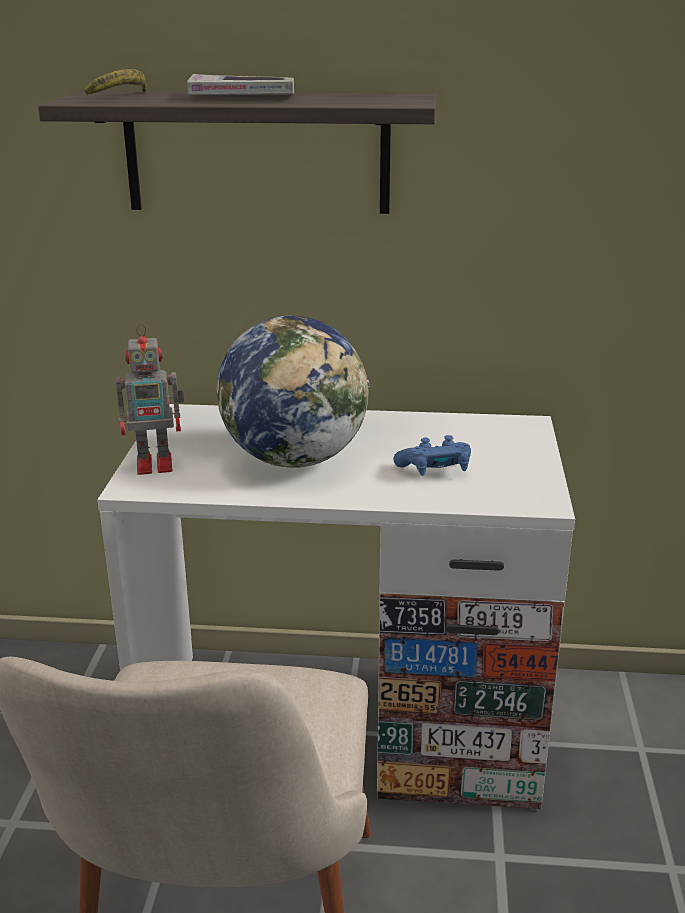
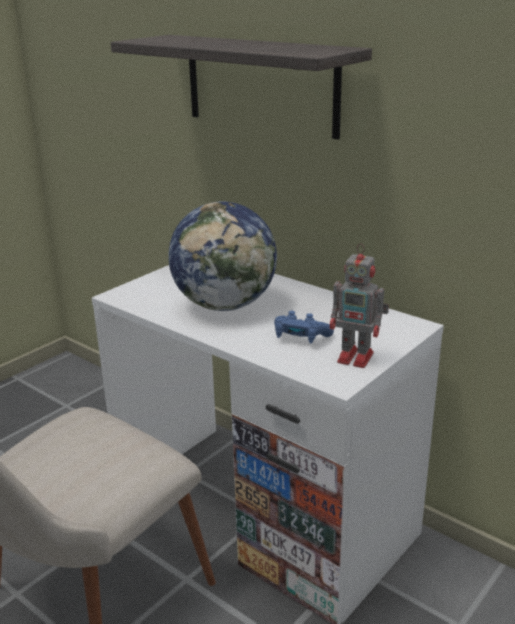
camera: 35 degrees right, 0 degrees up
(123, 96) = (173, 38): banana -> none
(157, 464) = (147, 286): toy robot -> toy robot (357, 358)
(242, 97) = (233, 43): book -> none

